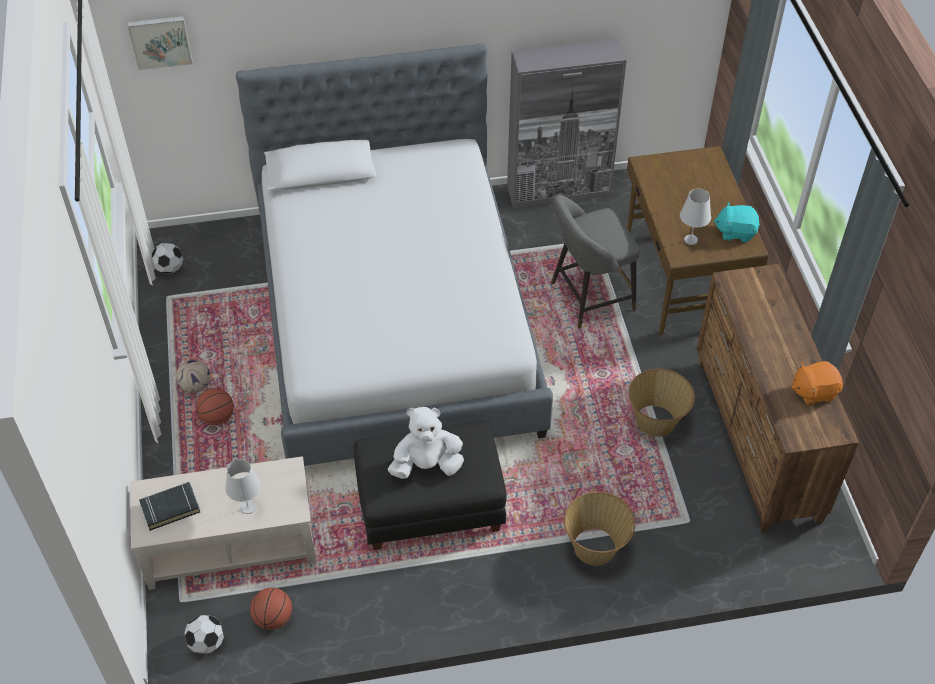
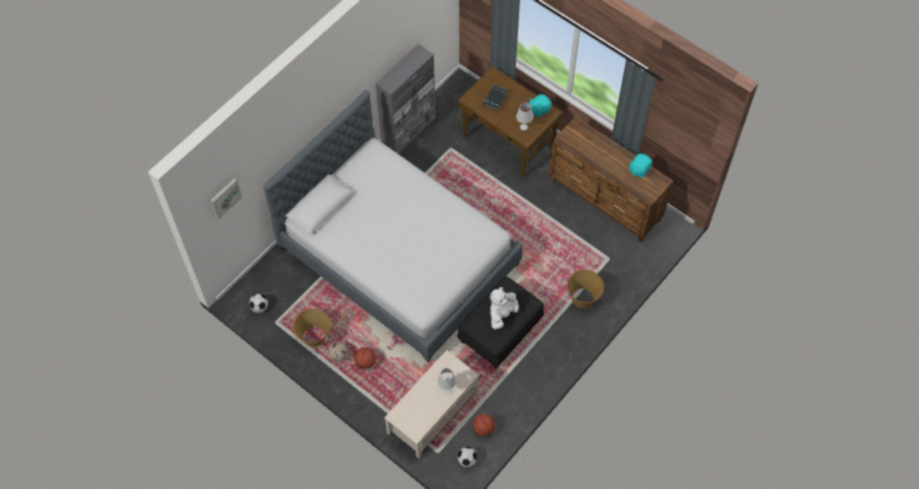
camera: 40 degrees left, 10 degrees up
(170, 508) = (414, 414): black book -> black book (495, 99)
(588, 298) = (474, 181): grey stool -> none
(656, 421) = (557, 222): basket -> basket (315, 337)
(813, 391) = (639, 169): orange plush toy -> turquoise plush toy

